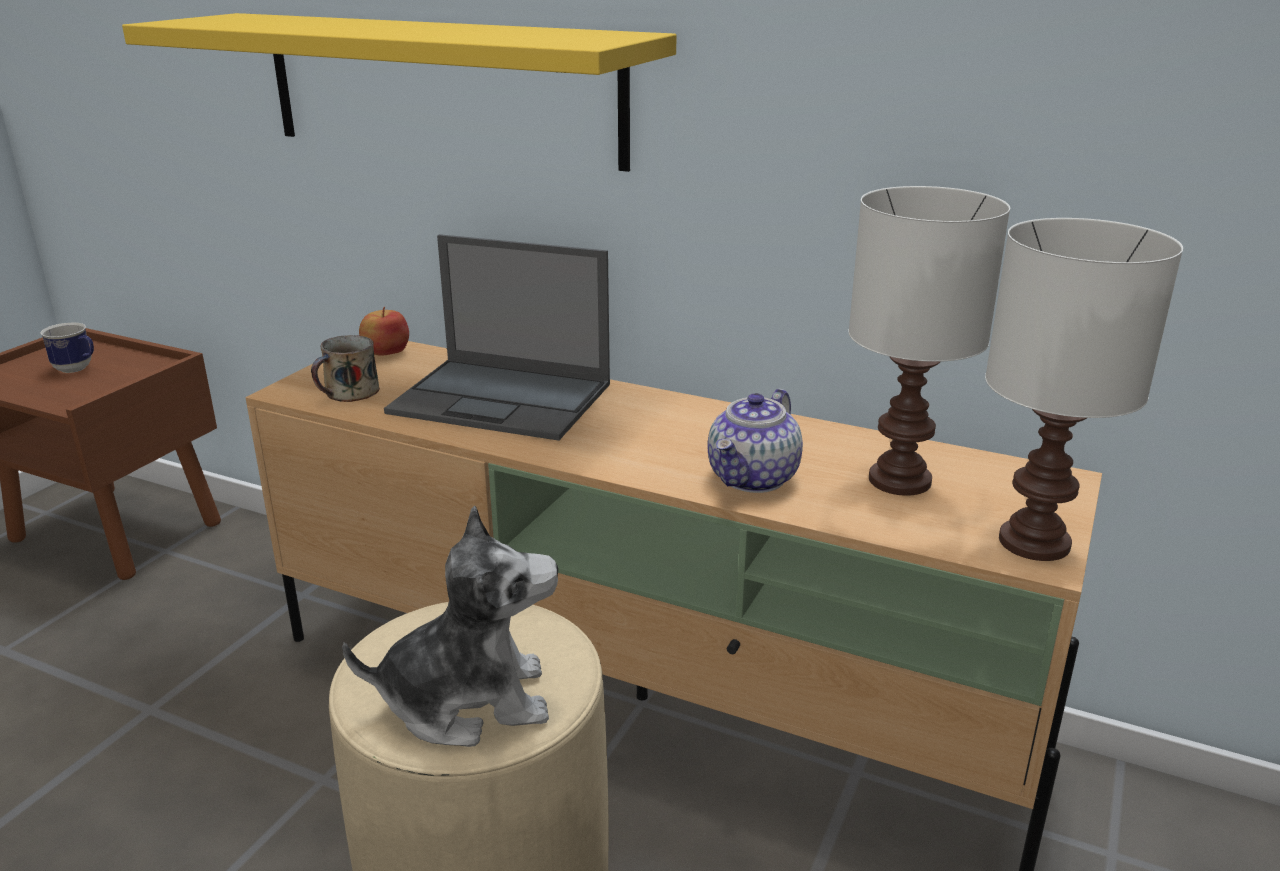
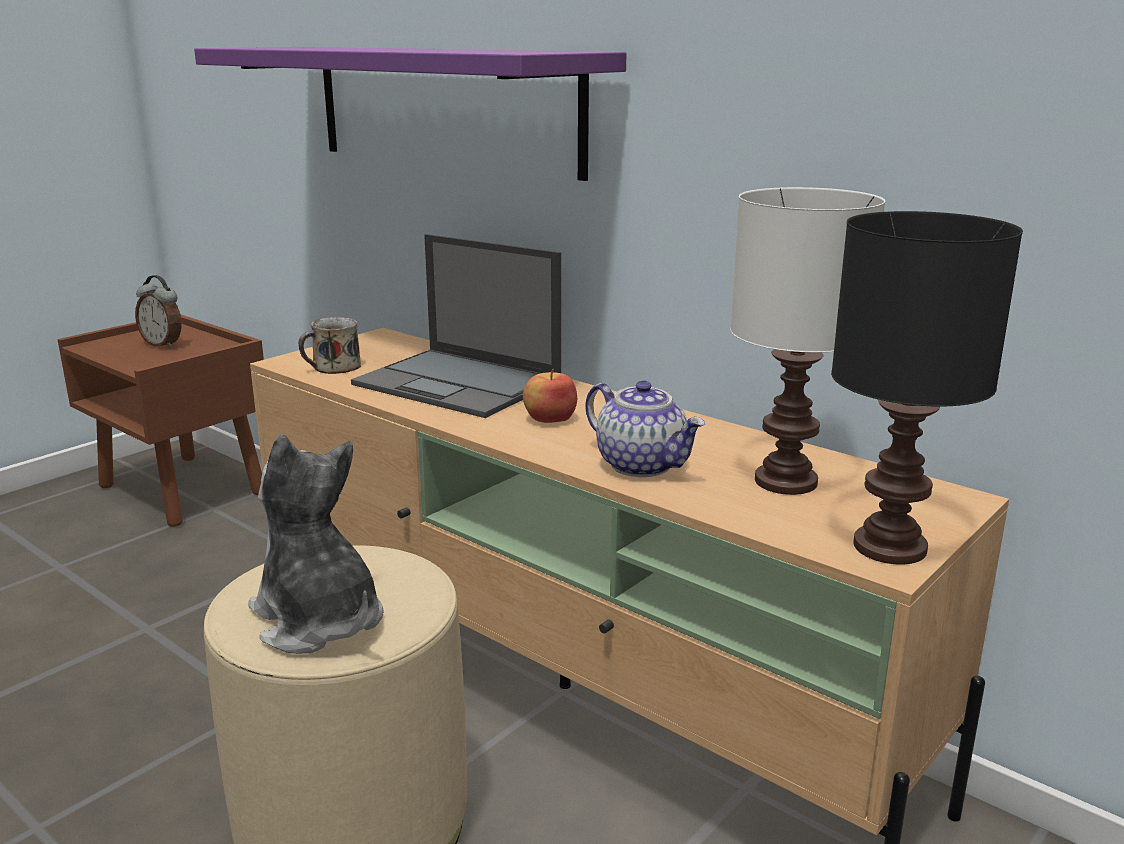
camera: 15 degrees right, 5 degrees down
(78, 369) = (163, 344): mug -> alarm clock
(386, 351) = (385, 341): apple -> apple (549, 419)
(440, 88) = (443, 107): yellow shelf -> purple shelf
(468, 701) = (318, 621): plush toy -> plush toy turned 135 degrees counterclockwise
(754, 478) = (642, 465): teapot -> teapot turned 90 degrees counterclockwise
(1035, 544) = (890, 549): white table lamp -> black table lamp

